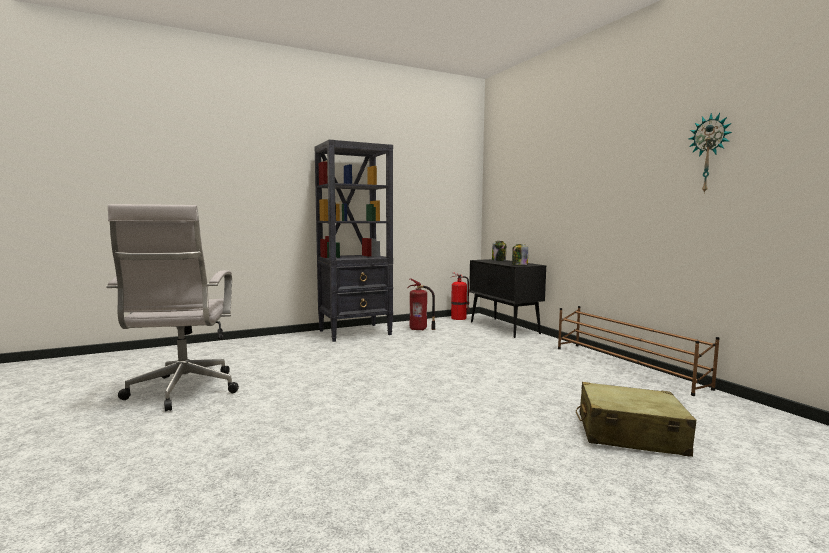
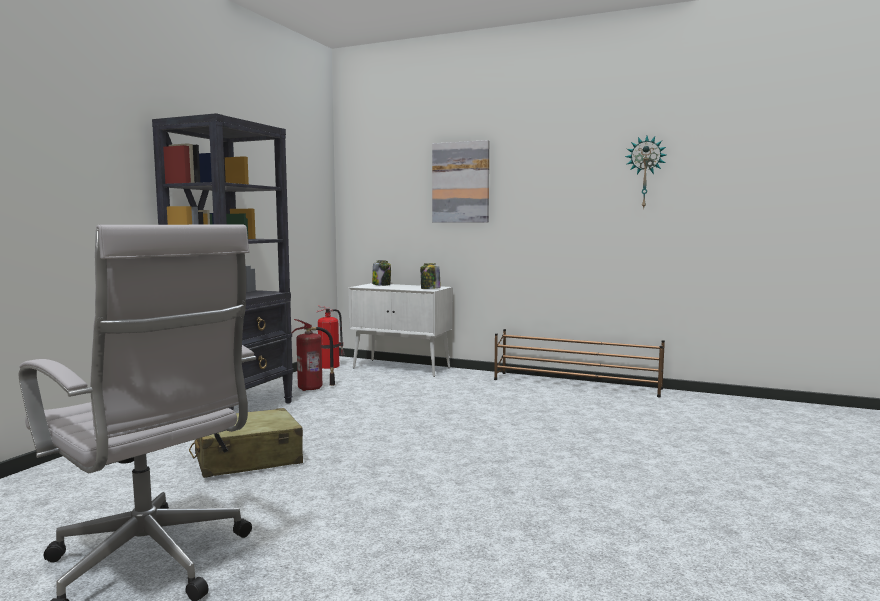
camera: 40 degrees left, 0 degrees up
(504, 328) = (402, 368): black cabinet -> white cabinet
(556, 175) = (461, 182): none -> picture
(629, 434) = (685, 439): beige suitcase -> beige suitcase (247, 459)

